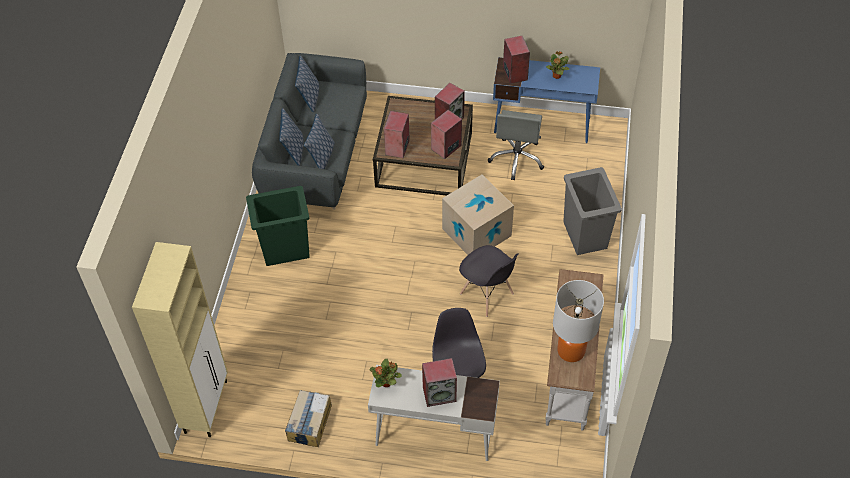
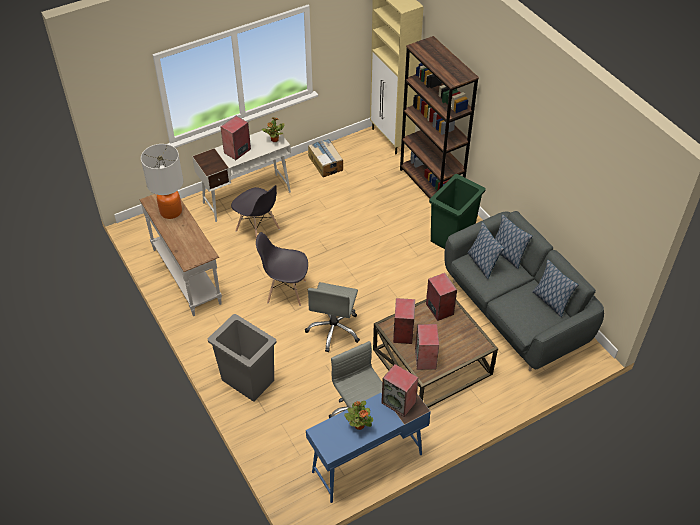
camera: 140 degrees right, 5 degrees down
(238, 317) = (430, 185): none -> brown bookcase
(476, 232) = (334, 330): cardboard box -> grey office chair

